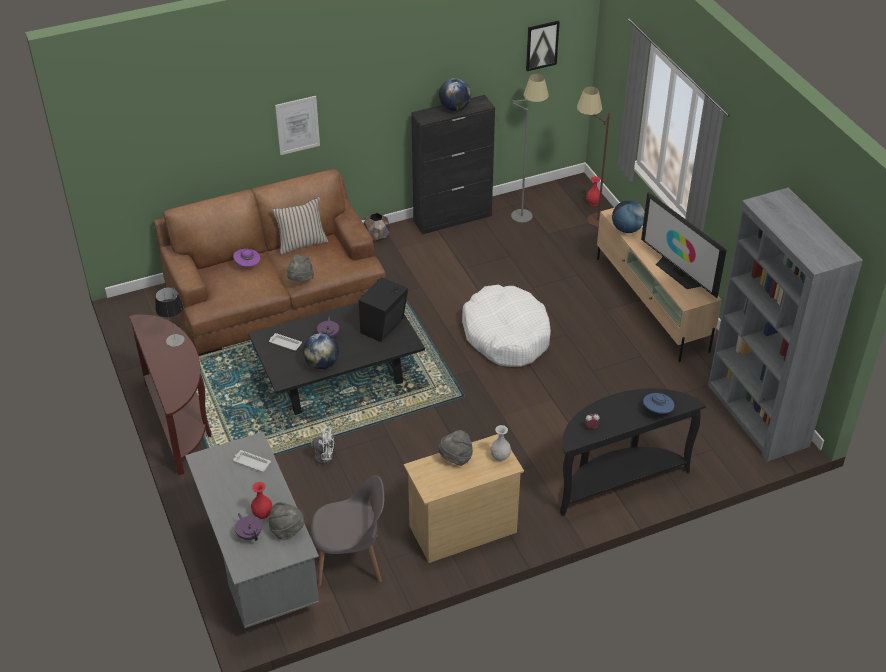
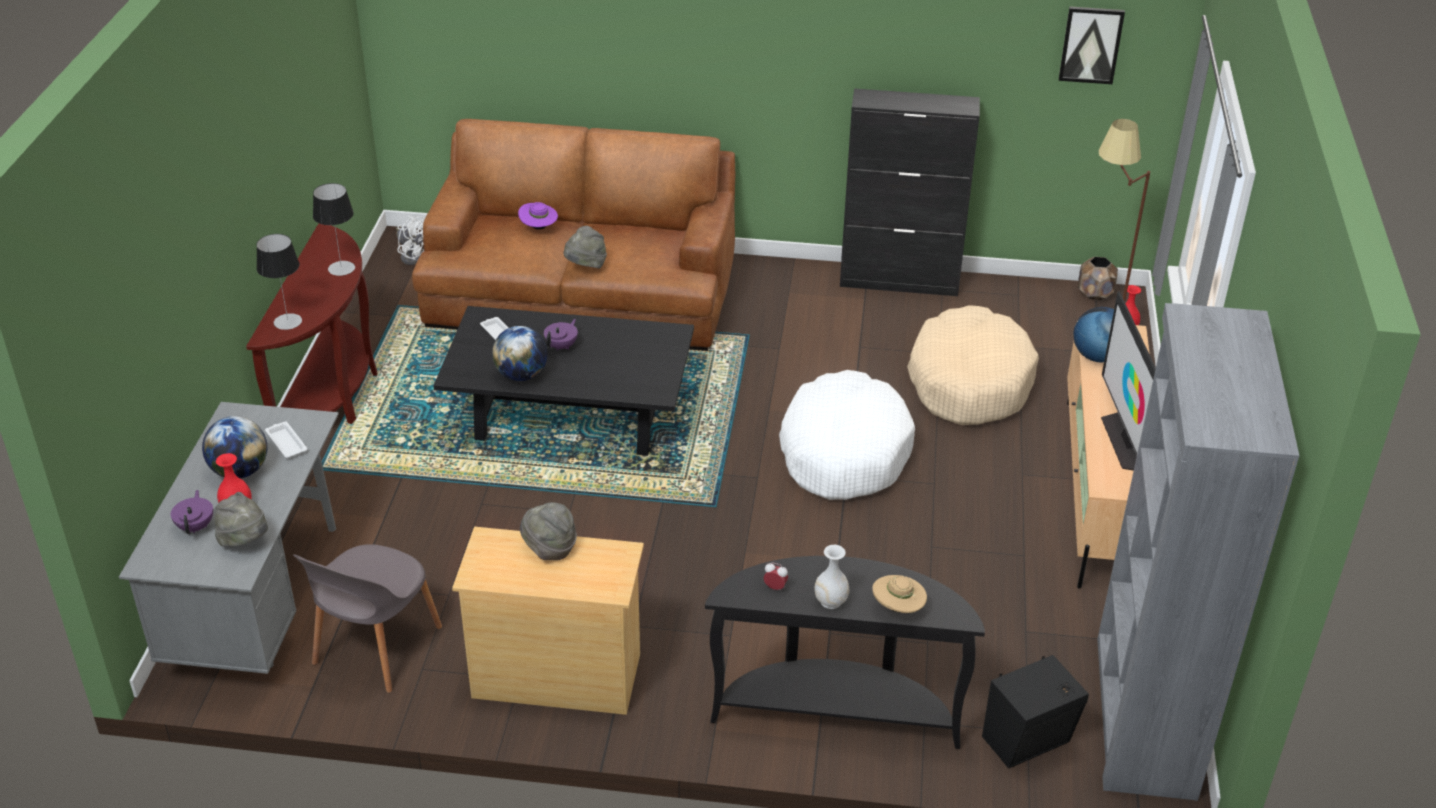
camera: 30 degrees right, 5 degrees down
(177, 388) = (288, 321): none -> table lamp
(297, 125) = (676, 55): picture -> none
(301, 243) = (631, 226): beige pillow -> none
(321, 455) = (461, 501): white fan -> white fan (412, 255)
(350, 561) = (375, 648): grey chair -> grey chair turned 90 degrees clockwise
(377, 236) = (776, 269): brown planter -> brown planter (1095, 294)
(384, 326) = (644, 361): black speaker -> black speaker (1029, 742)
(454, 108) = (920, 100): globe -> globe (240, 471)
(500, 456) = (612, 572): white vase -> white vase (831, 601)
(525, 210) = (1013, 305): grey floor lamp -> none
(538, 266) = (969, 382): none -> beige dog bed
(657, 411) = (898, 608): blue hat -> beige hat

